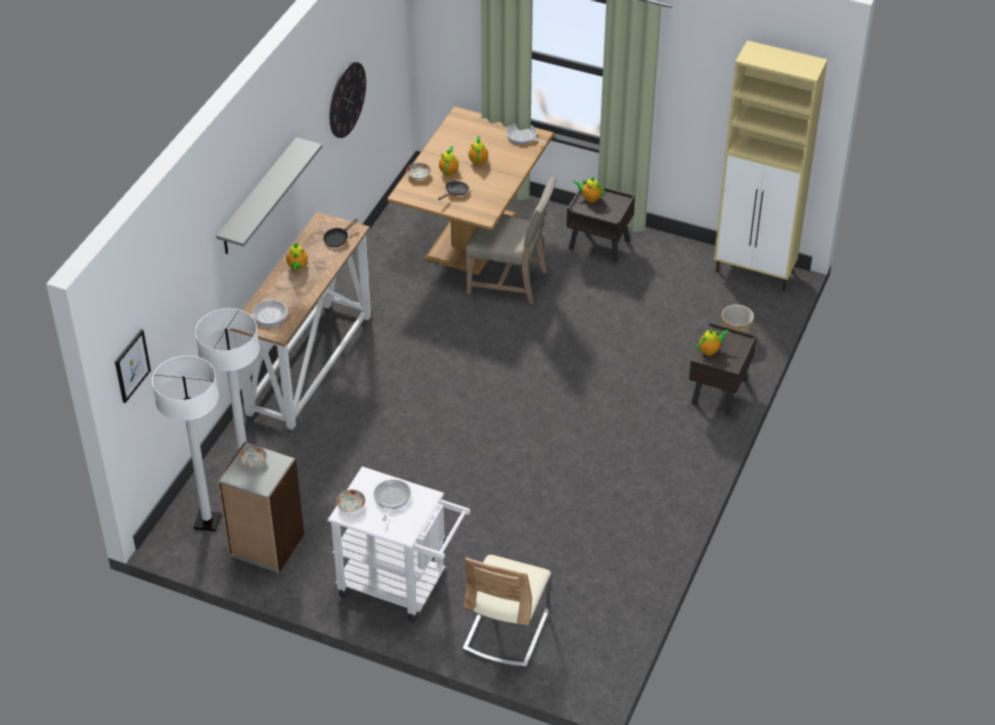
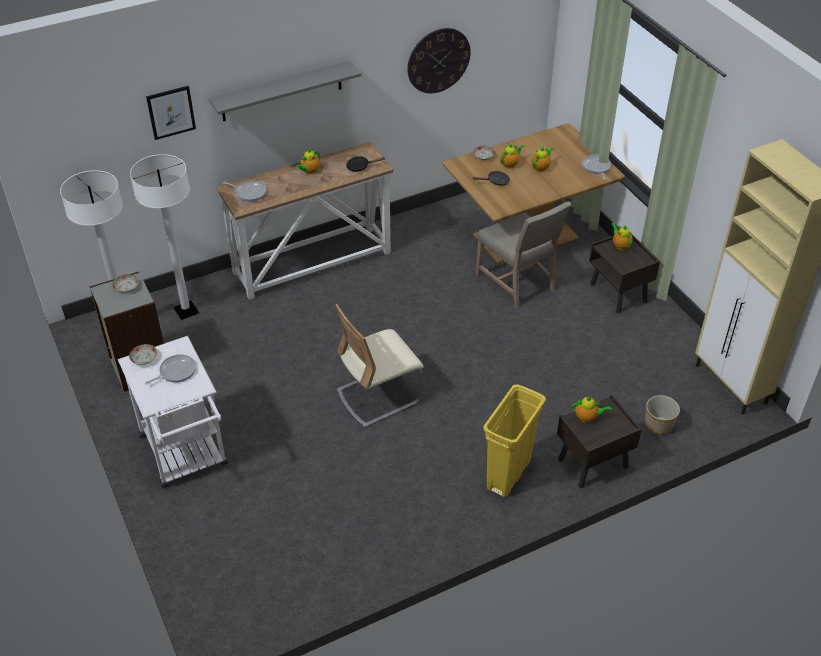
camera: 40 degrees right, 0 degrees up
(131, 365) = (62, 159): picture -> picture (171, 112)
(506, 630) = (215, 541): beige chair -> beige chair (378, 396)
(669, 438) = (508, 475): none -> yellow trash can

